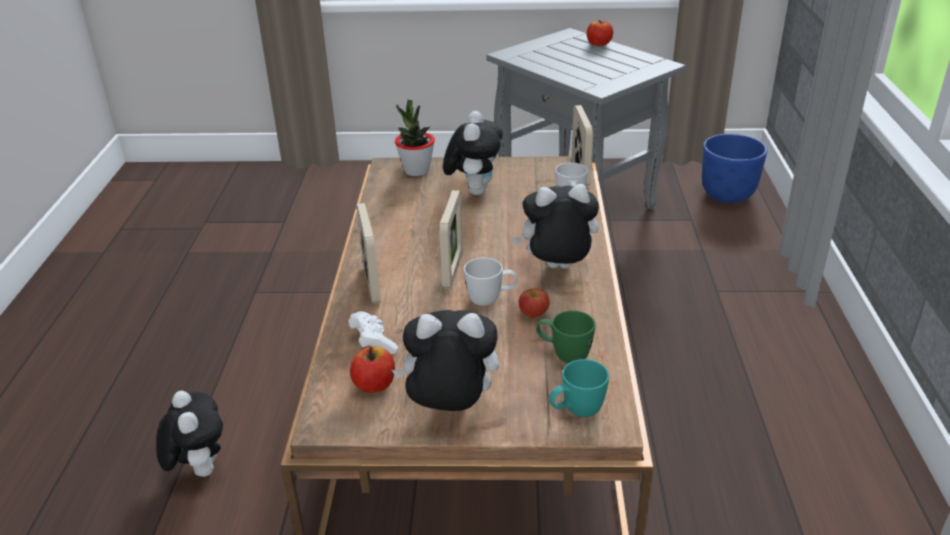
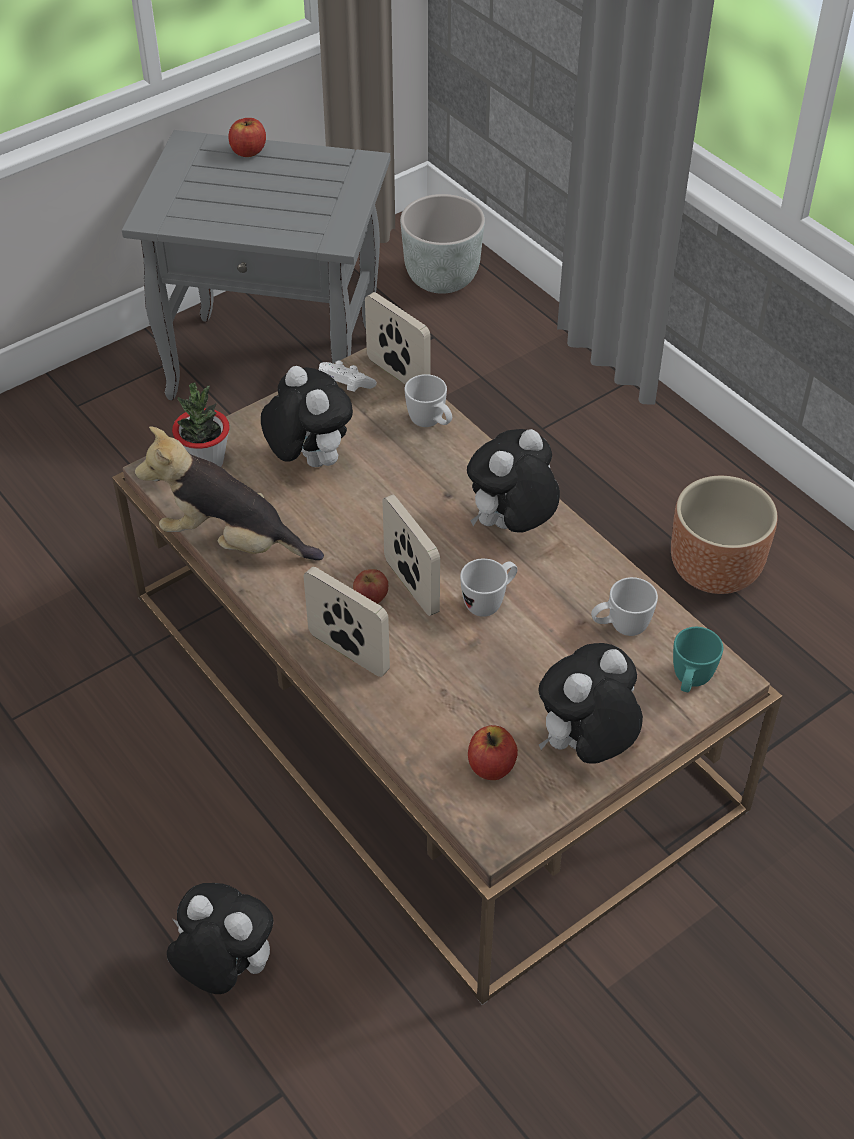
camera: 40 degrees left, 15 degrees up
(373, 342) = (434, 721): white game controller -> white game controller (344, 386)
(381, 208) = (232, 541): none -> plush toy
(533, 314) = (547, 597): apple -> apple (371, 598)
(563, 355) = (620, 628): green mug -> white mug
(728, 195) = (443, 279): blue planter -> grey planter
(769, 426) = (715, 570): none -> brown planter

